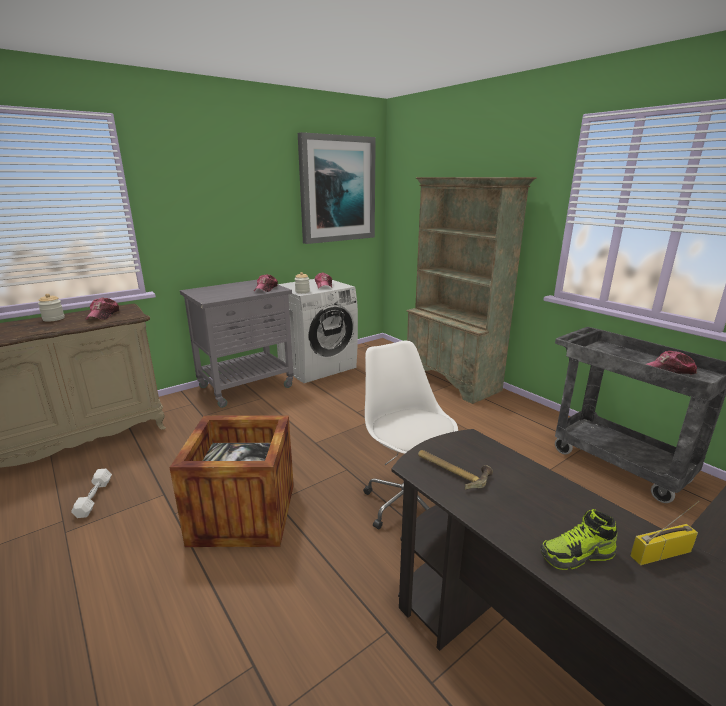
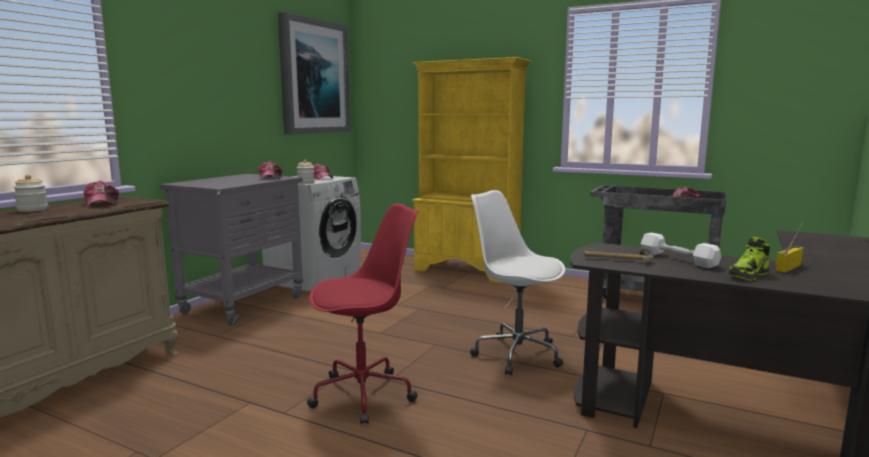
camera: 25 degrees left, 10 degrees down
(94, 498) = (157, 425): white dumbbell -> white dumbbell (677, 259)
(244, 513) = (365, 394): crate -> red office chair
(452, 381) = (467, 270): green bookcase -> yellow bookcase

